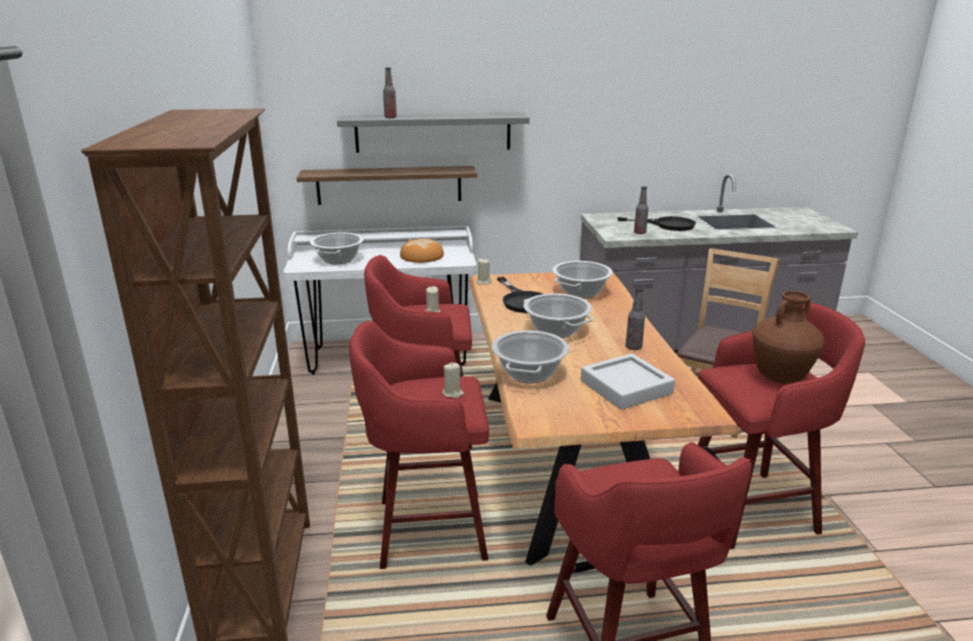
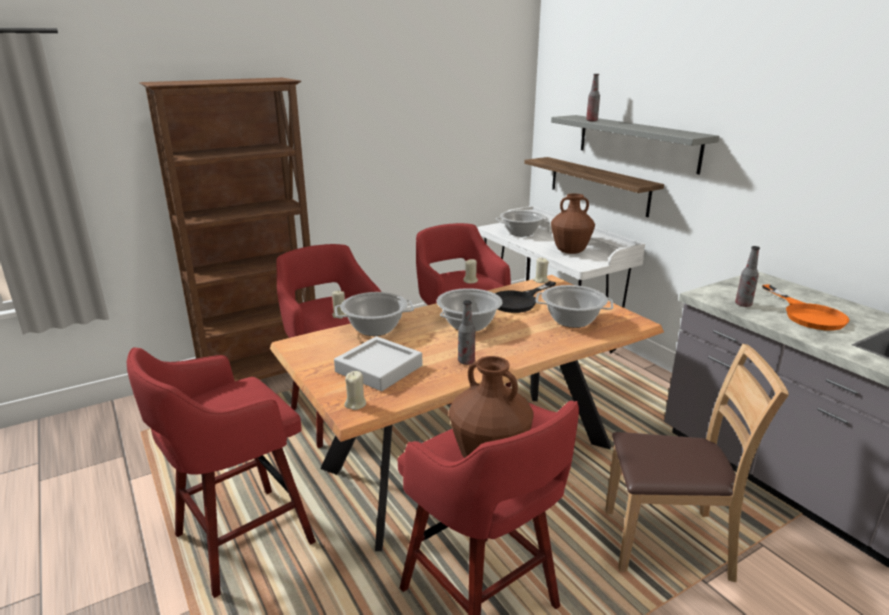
camera: 65 degrees right, 0 degrees up
(422, 256) = (570, 252): bread -> brown vase
(667, 225) = (807, 314): black frying pan -> orange frying pan
(692, 409) = (355, 404): none -> beige candle

